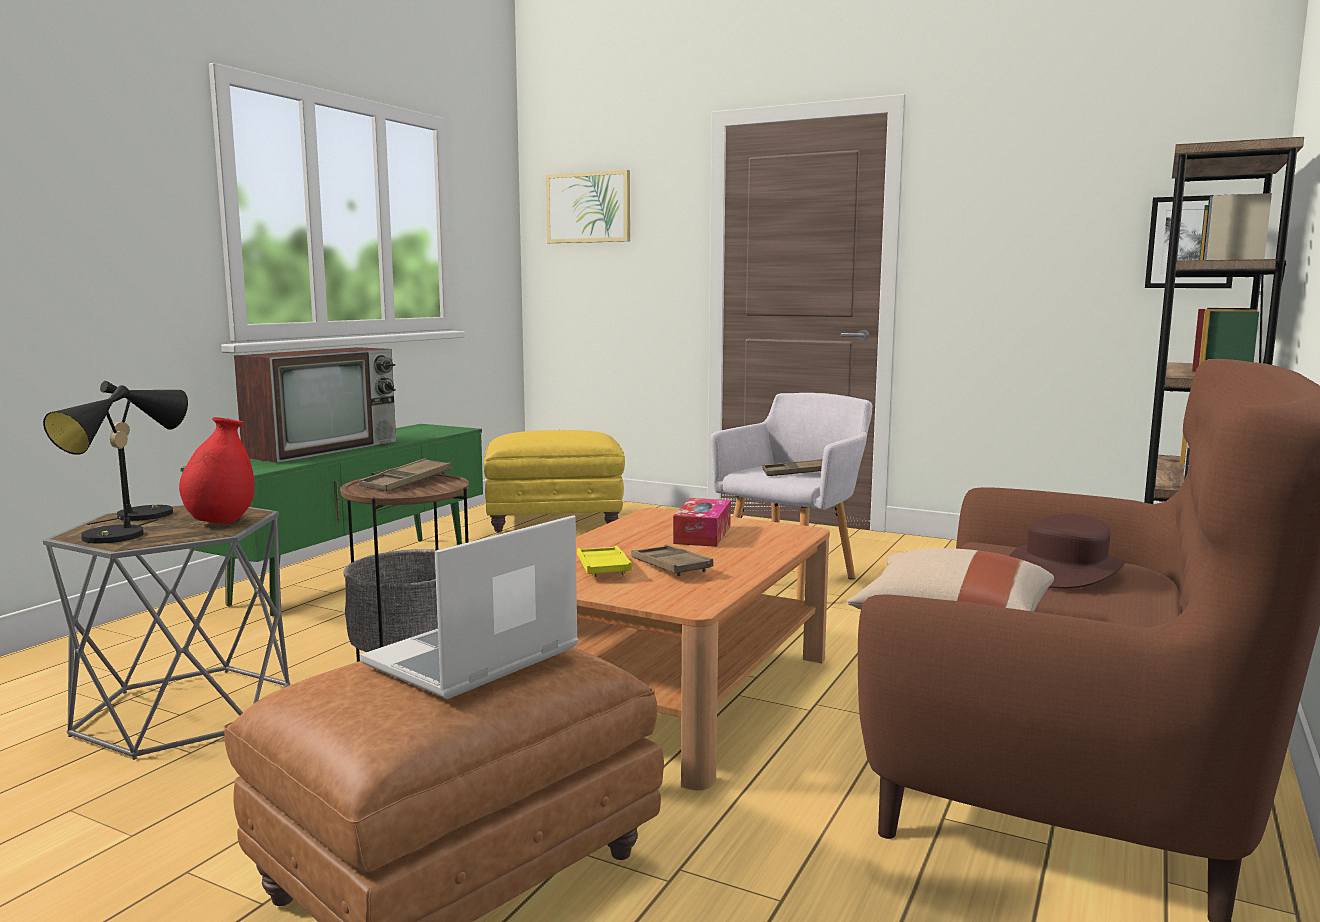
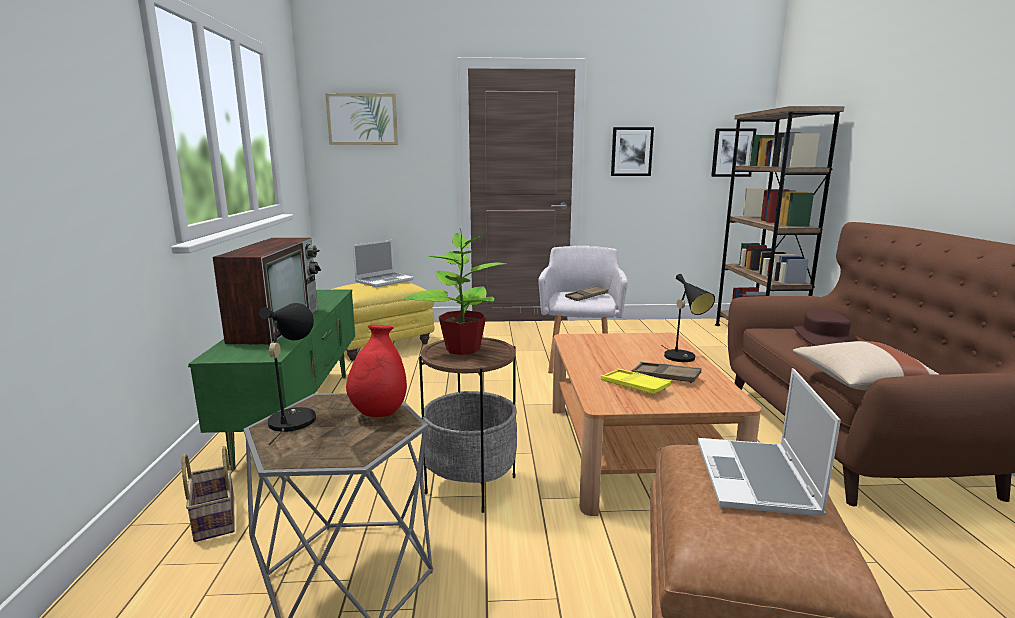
camera: 30 degrees left, 5 degrees up
(107, 538) = (324, 455): black table lamp -> black table lamp (683, 358)
(157, 638) = (213, 518): none -> basket
(407, 482) = (462, 349): brown tray -> potted plant
(571, 430) = (384, 281): none -> laptop
(702, 534) = (628, 349): tissue box -> none
(985, 244) = (631, 151): none -> picture

